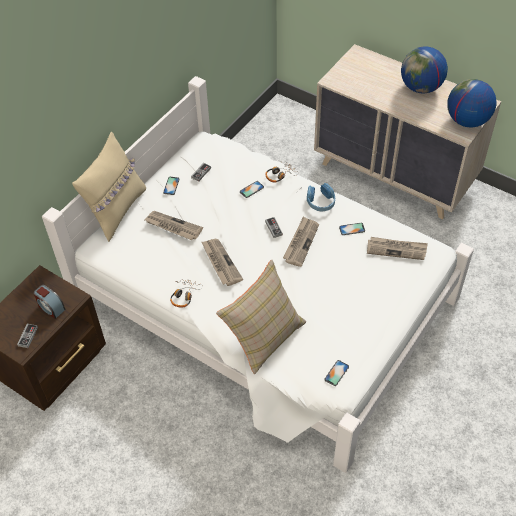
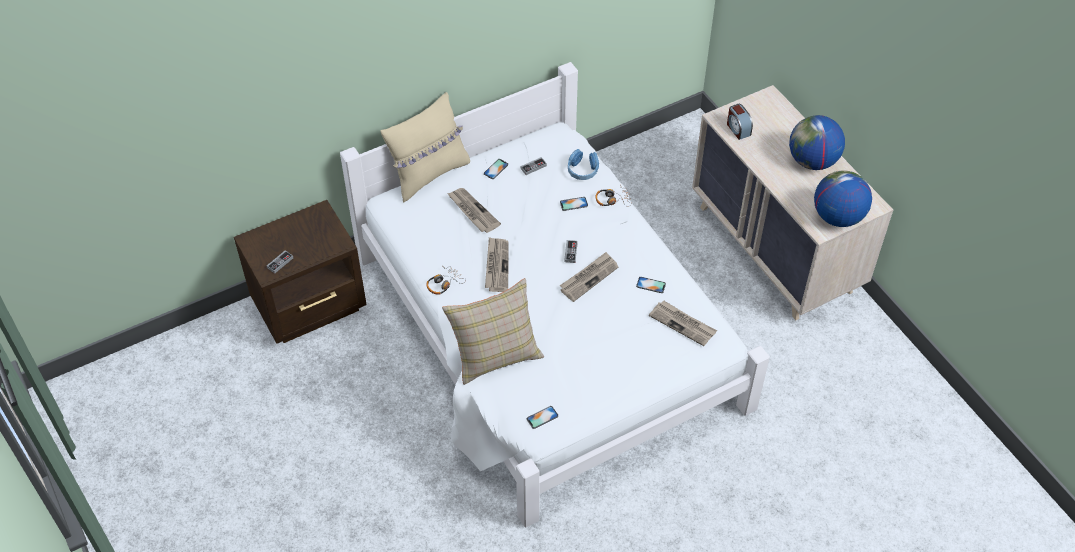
camera: 25 degrees right, 0 degrees up
(51, 307) = (315, 244): alarm clock -> alarm clock (738, 129)
(320, 202) = (636, 244): blue headphones -> blue headphones (583, 170)

